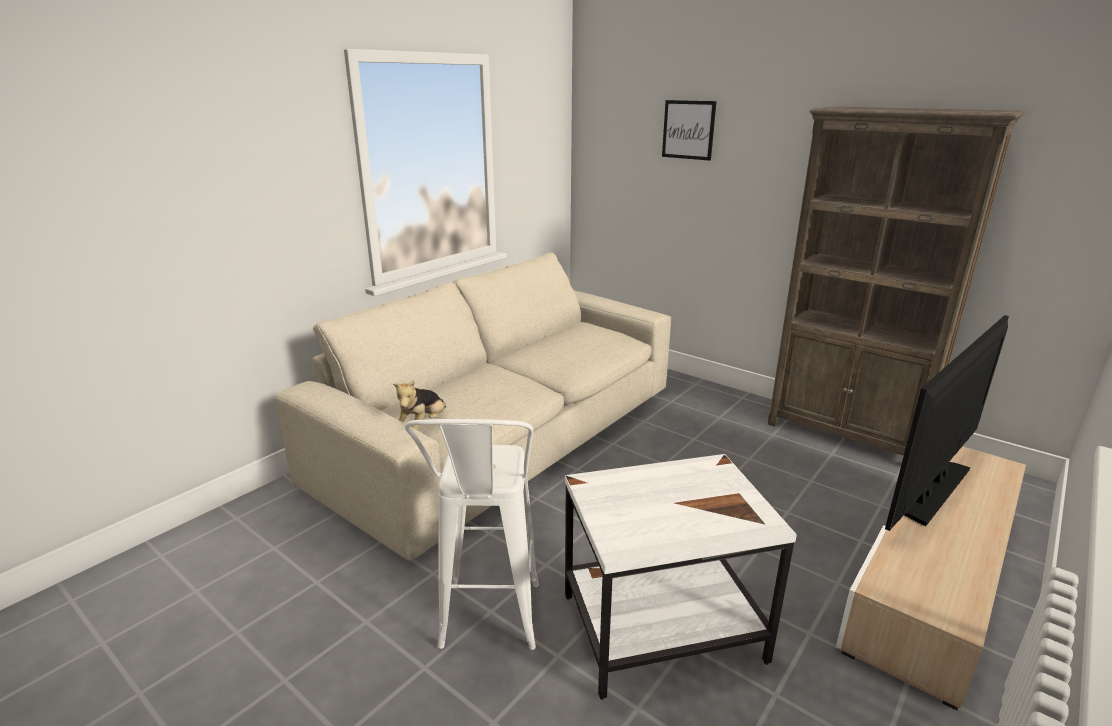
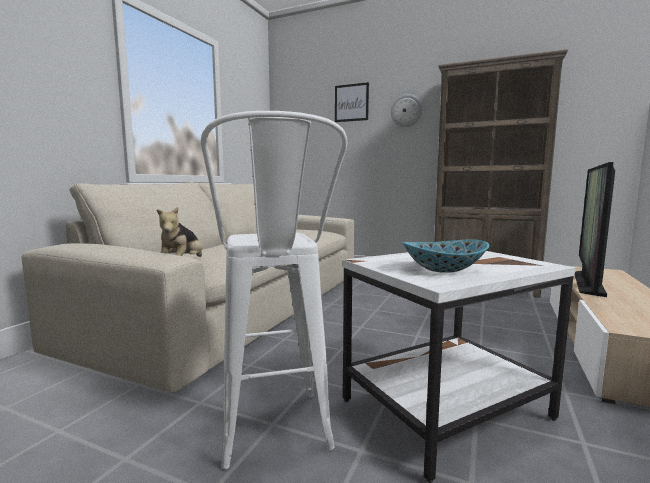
camera: 15 degrees left, 15 degrees down
(648, 518) = (444, 269): none -> bowl
(768, 154) = (406, 110): none -> wall clock

